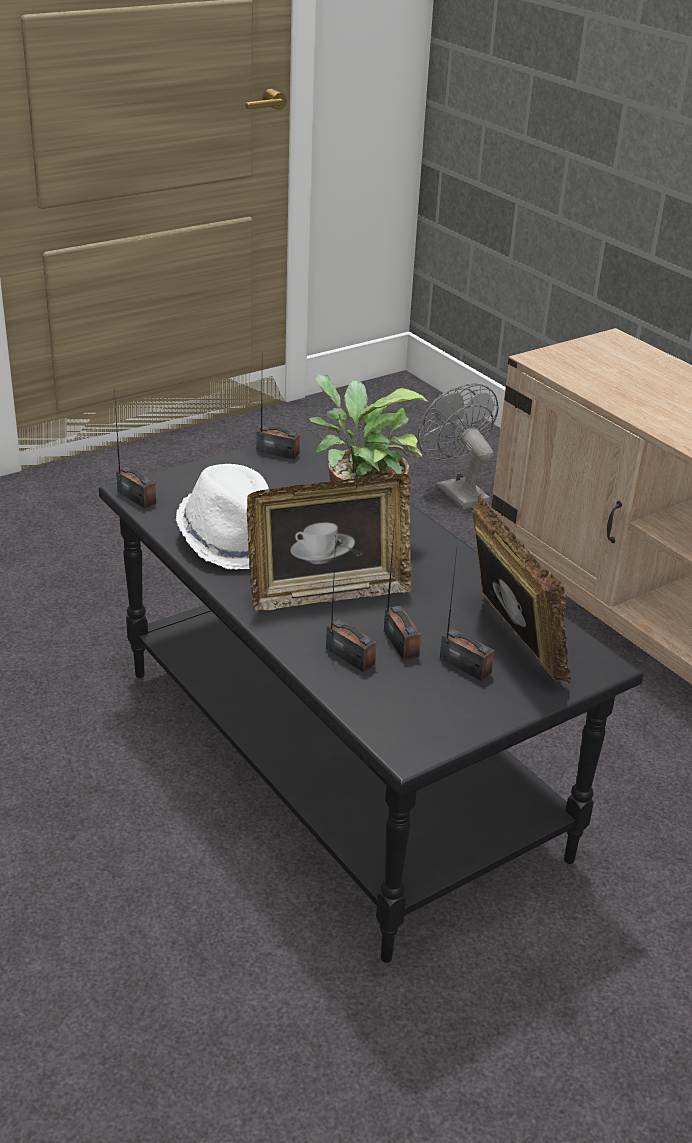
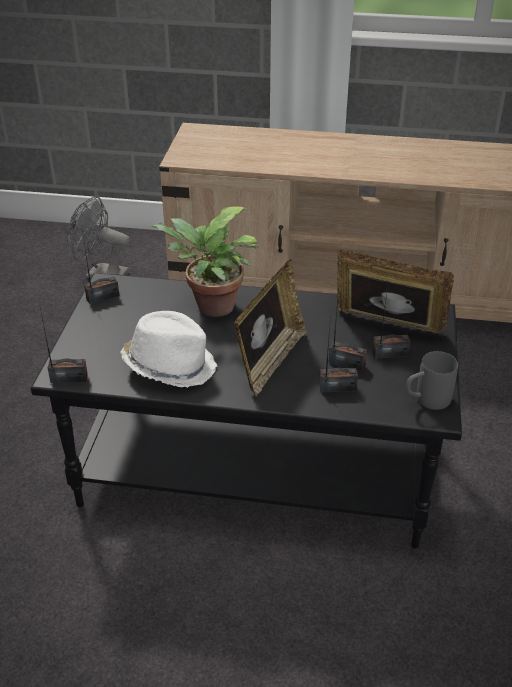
camera: 45 degrees left, 5 degrees up
(419, 729) = (426, 400): none -> grey mug

